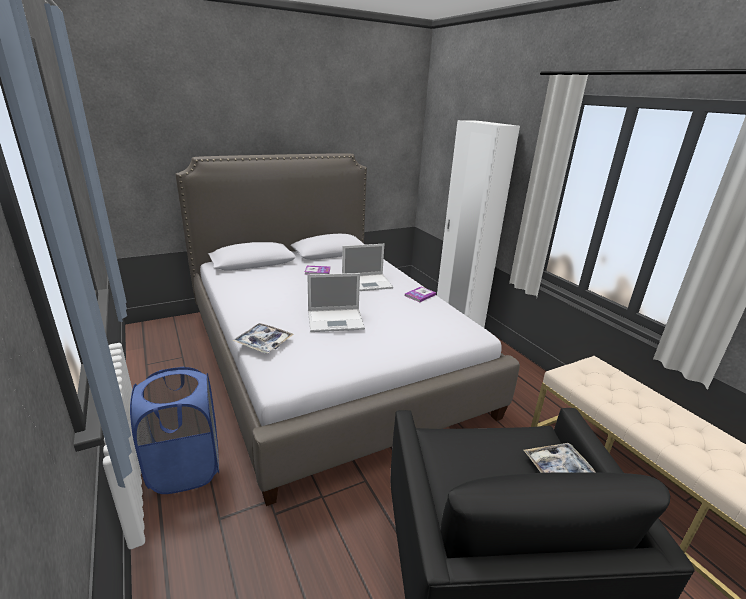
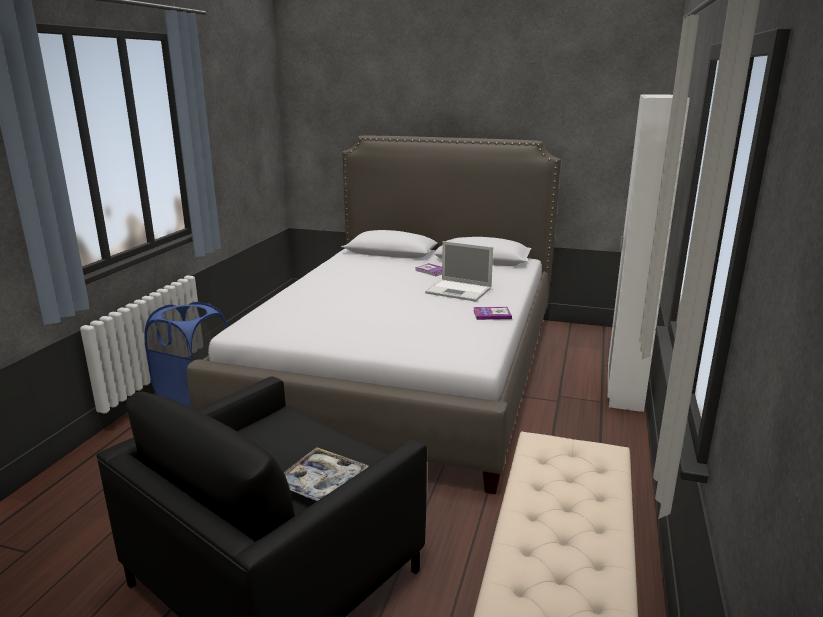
camera: 45 degrees right, 5 degrees down
(263, 342) = (277, 305): tray -> none
(337, 320) = (361, 308): laptop -> none

